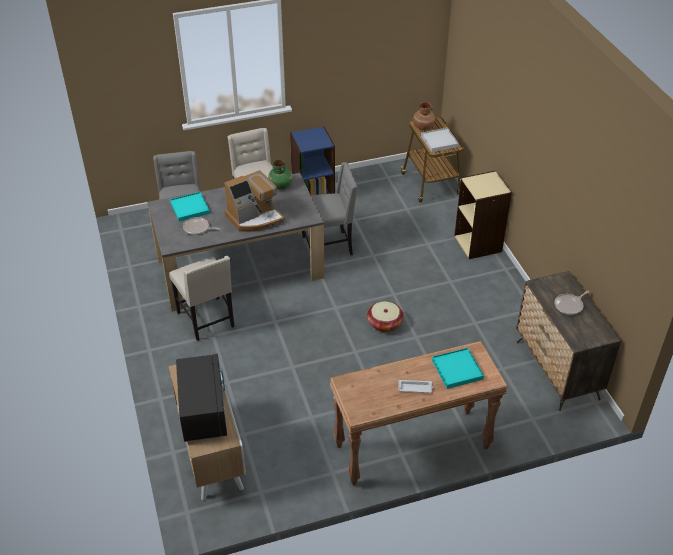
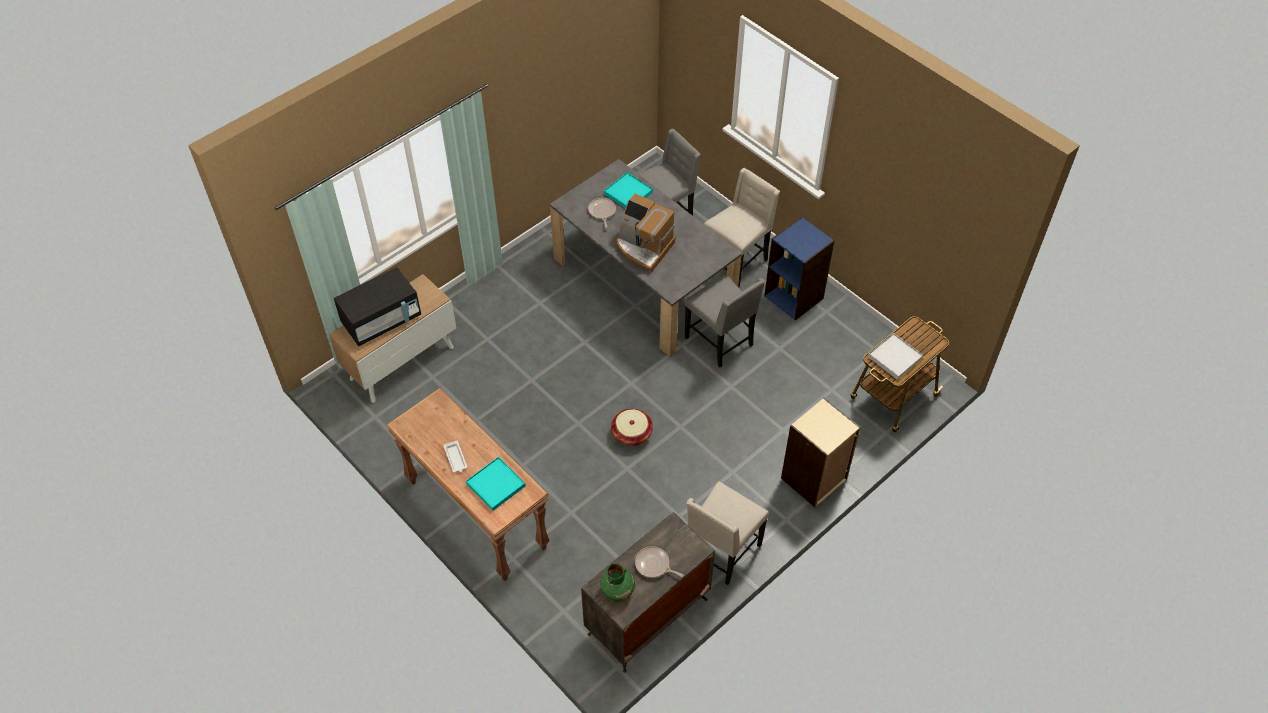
camera: 65 degrees right, 10 degrees up
(207, 320) = (557, 290): beige chair -> beige chair (722, 552)
(281, 185) = (709, 246): green vase -> green vase (618, 590)
(423, 126) = (915, 332): brown vase -> none

